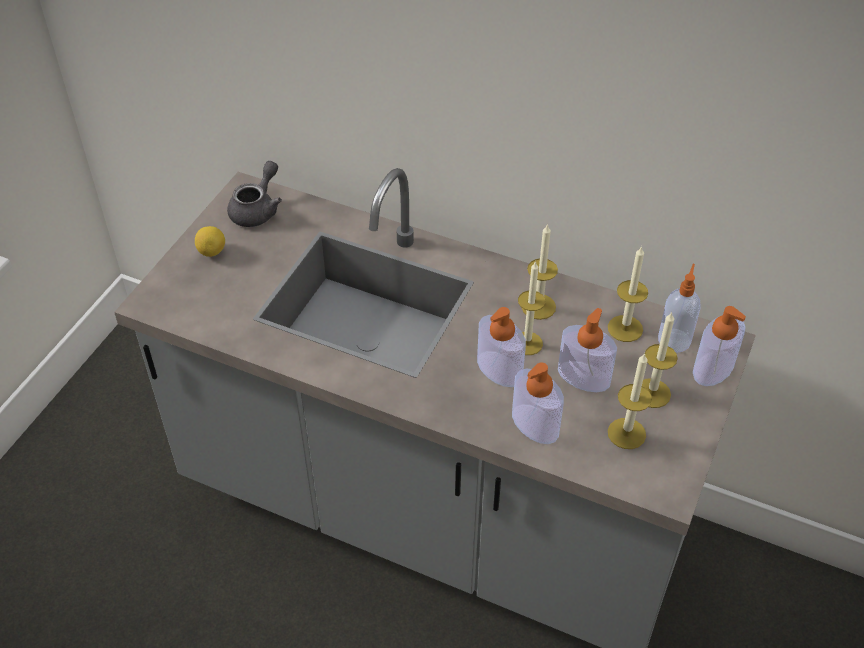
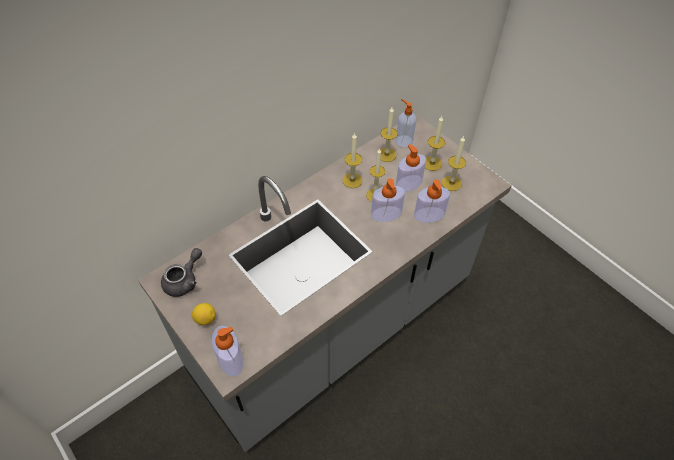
camera: 65 degrees left, 5 degrees up
(257, 210) = (184, 280): grey teapot -> grey teapot turned 75 degrees clockwise
(713, 368) = (428, 136): soap dispenser -> soap dispenser (230, 359)

